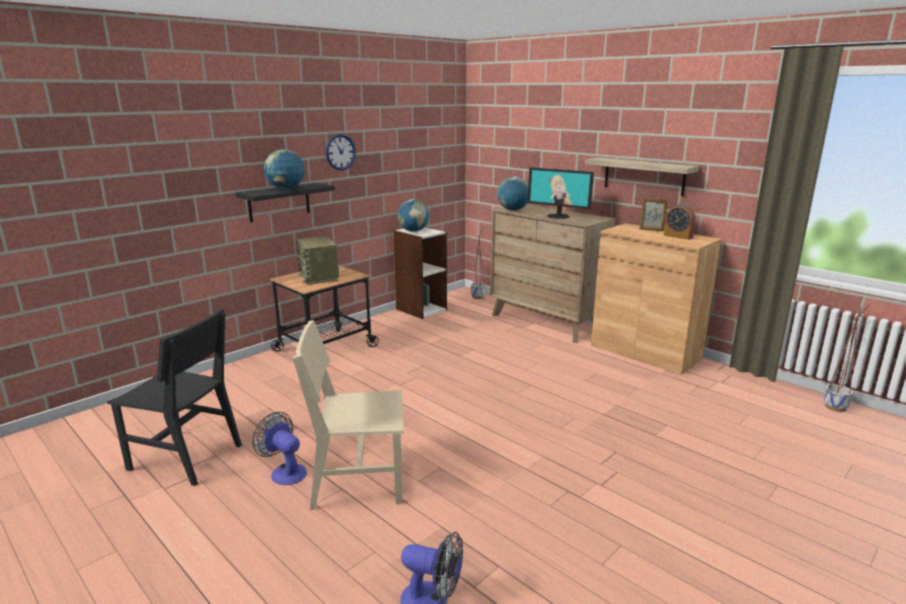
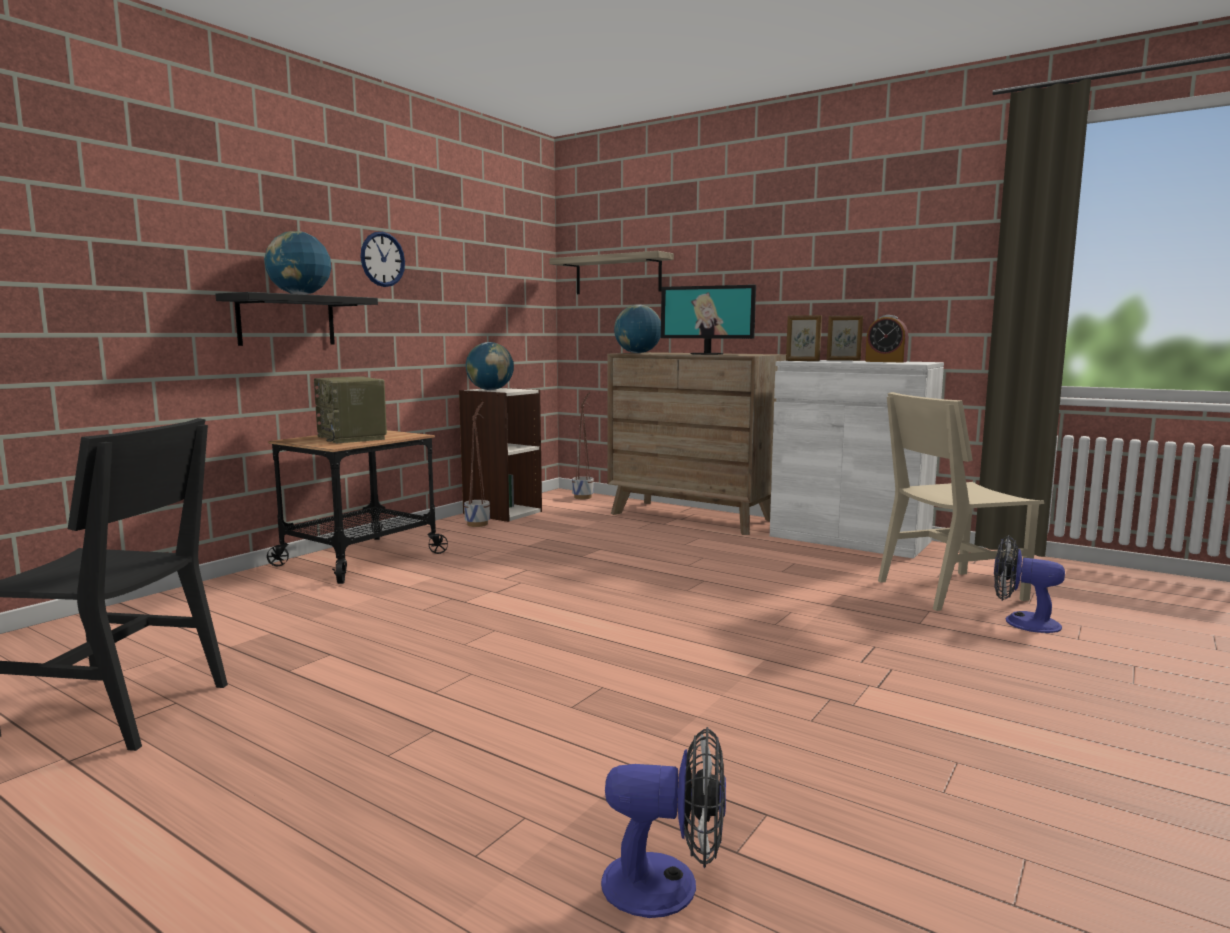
camera: 10 degrees left, 10 degrees down
(284, 471) = (317, 715): fan -> fan (1022, 622)
(358, 482) = (462, 717): beige chair -> beige chair (950, 590)
(620, 231) = (802, 361): none -> picture frame
(644, 176) = (823, 291): shelf -> shelf (618, 275)
(645, 352) = (849, 539): brown cabinet -> white cabinet
(835, 407) = (1139, 578): planter -> planter (477, 524)

